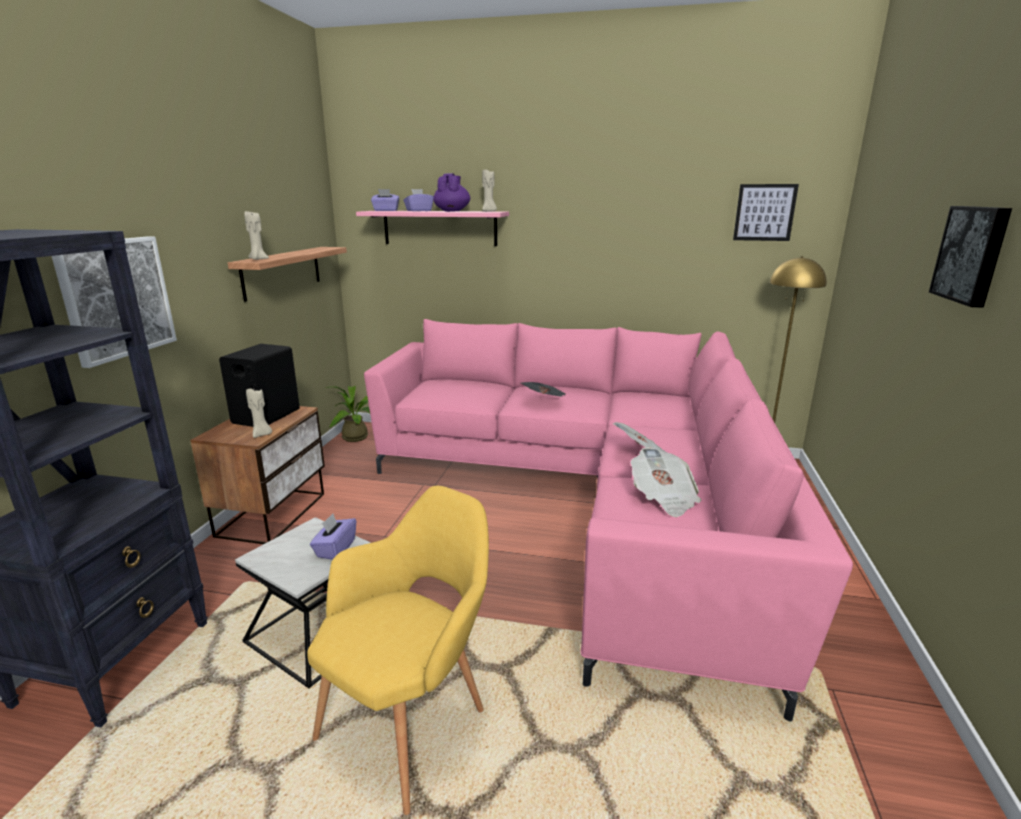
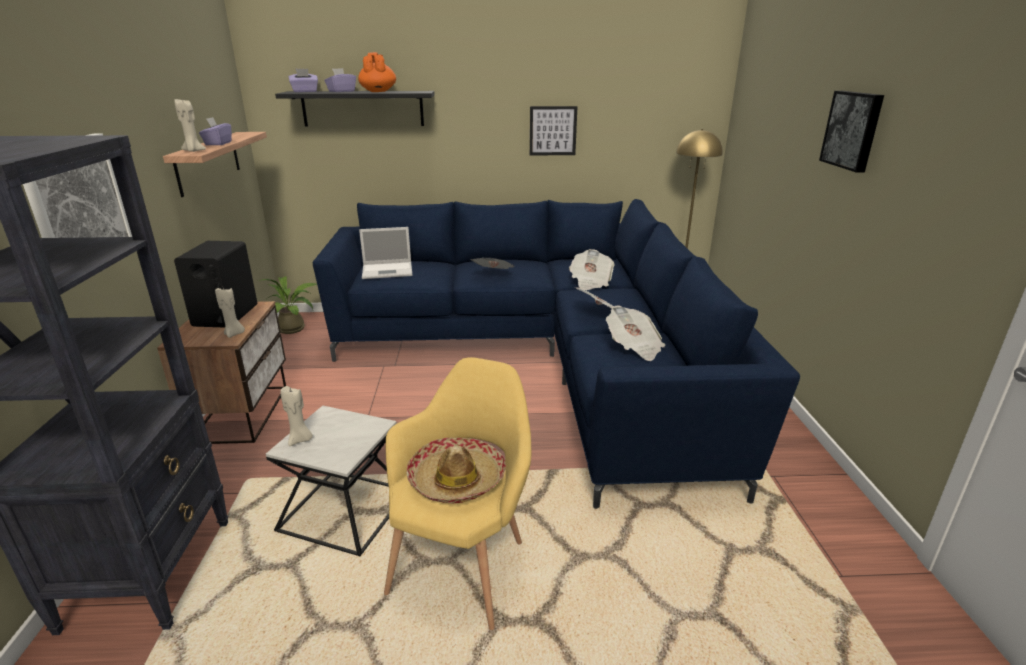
camera: 15 degrees left, 5 degrees up
(335, 549) = (360, 430): purple tissue box -> purple tissue box (218, 143)
(394, 624) = (457, 479): none -> hat
(440, 228) = (363, 108): pink shelf -> black shelf
(441, 388) = (388, 271): none -> laptop
(452, 211) = (378, 91): purple teapot -> orange teapot
(489, 211) = (417, 91): beige candle -> beige candle (300, 440)
(592, 501) = (546, 361): pink sofa -> blue sofa
(647, 419) = (590, 282): none -> newspaper
(764, 212) = (667, 89): picture -> picture (553, 131)

